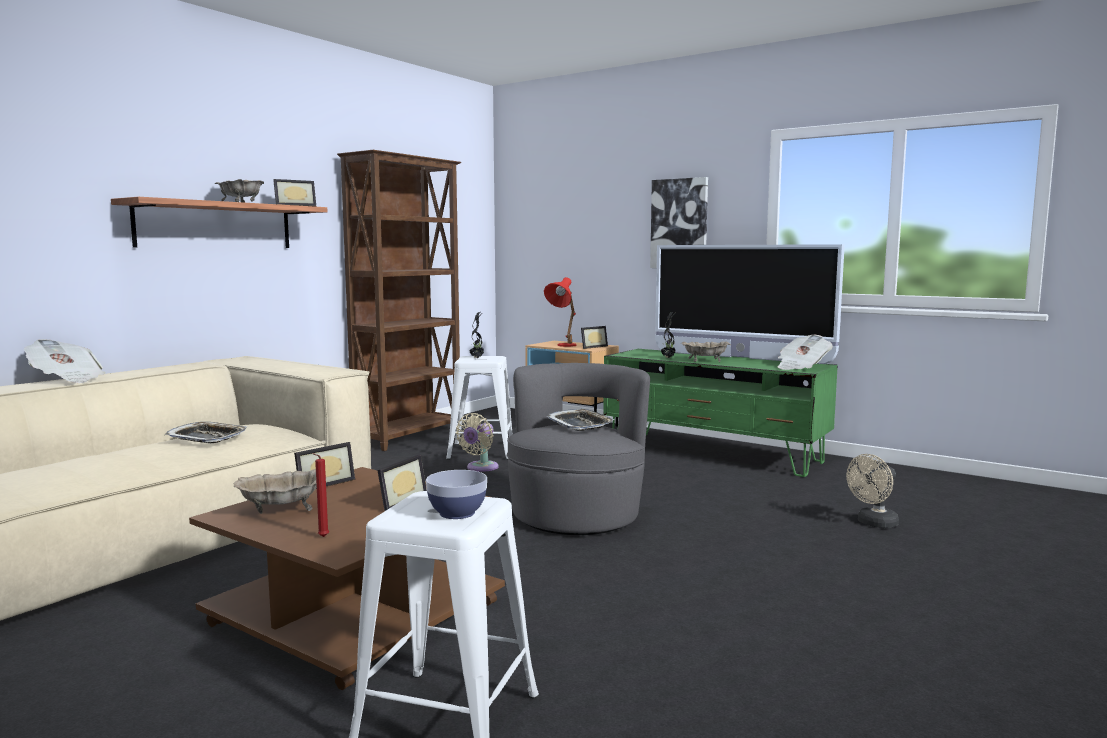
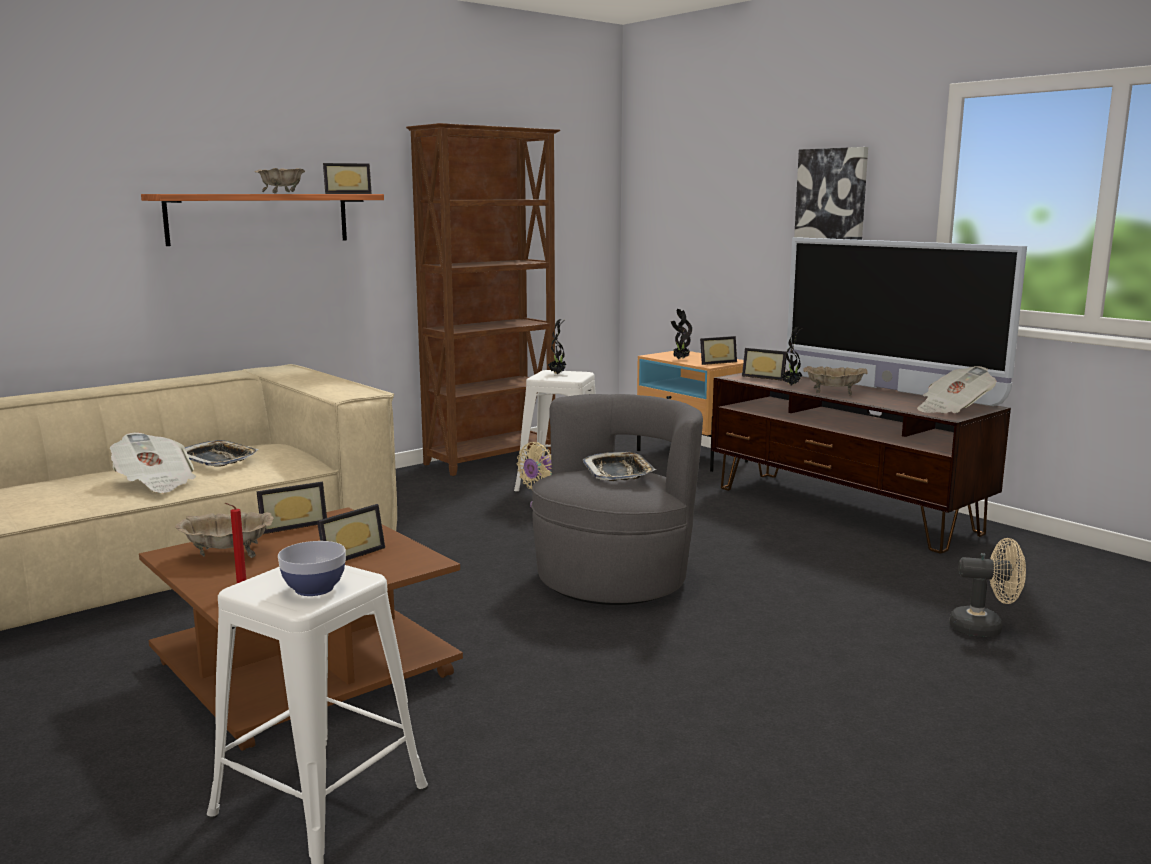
camera: 15 degrees right, 5 degrees up
(67, 379) = (92, 389): newspaper -> newspaper (155, 483)
(562, 346) = (680, 359): red table lamp -> potted plant
(643, 354) = (765, 377): none -> picture frame
(713, 453) = (843, 510): green tv stand -> brown tv stand
(873, 523) = (984, 628): beige fan -> beige fan turned 150 degrees counterclockwise

